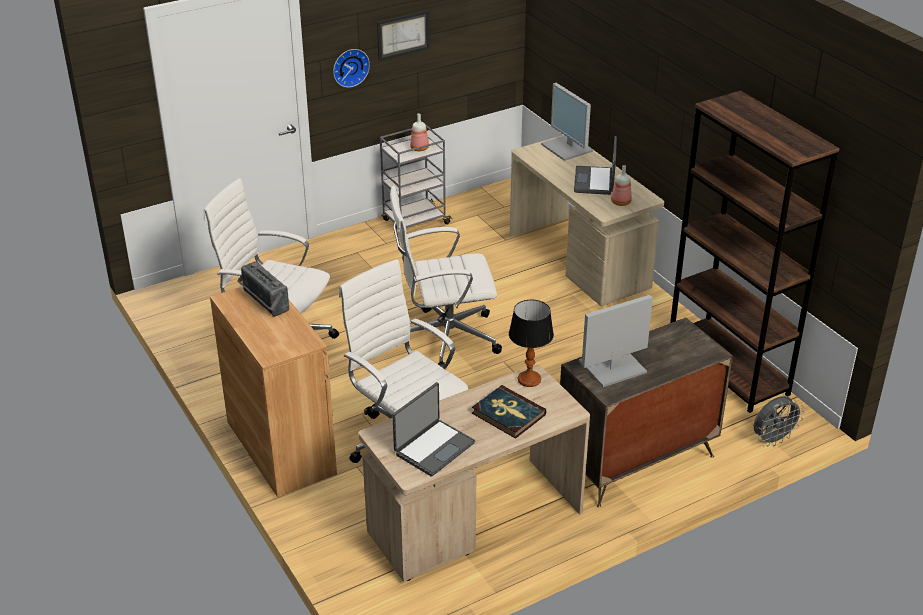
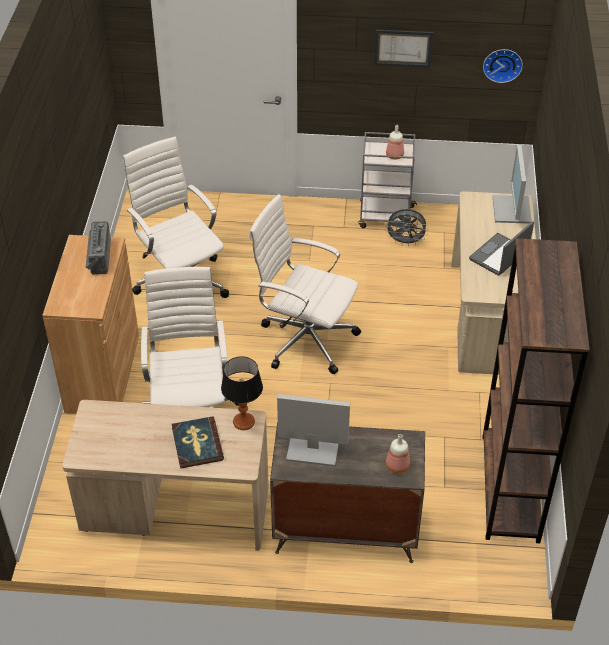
camera: 35 degrees right, 10 degrees up
(350, 67) = (343, 62): wall clock -> wall clock (502, 64)
(433, 448) = (116, 443): laptop -> none
(620, 202) = (498, 287): bottle -> bottle (396, 465)
(772, 440) = (479, 576): grey fan -> grey fan (405, 242)

